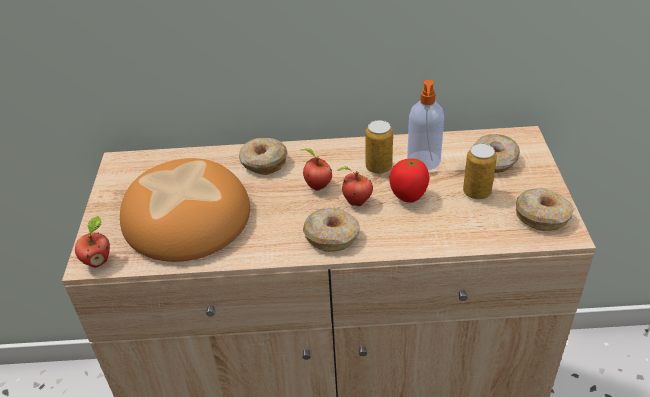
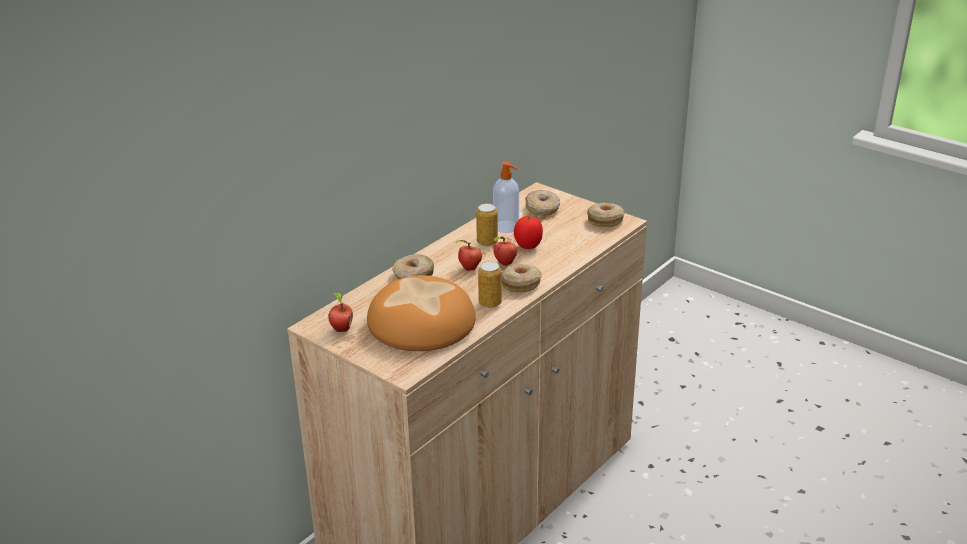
camera: 50 degrees left, 10 degrees down
(98, 261) = (409, 370): apple -> apple (341, 329)
(476, 192) = (558, 226): can -> can (490, 303)

